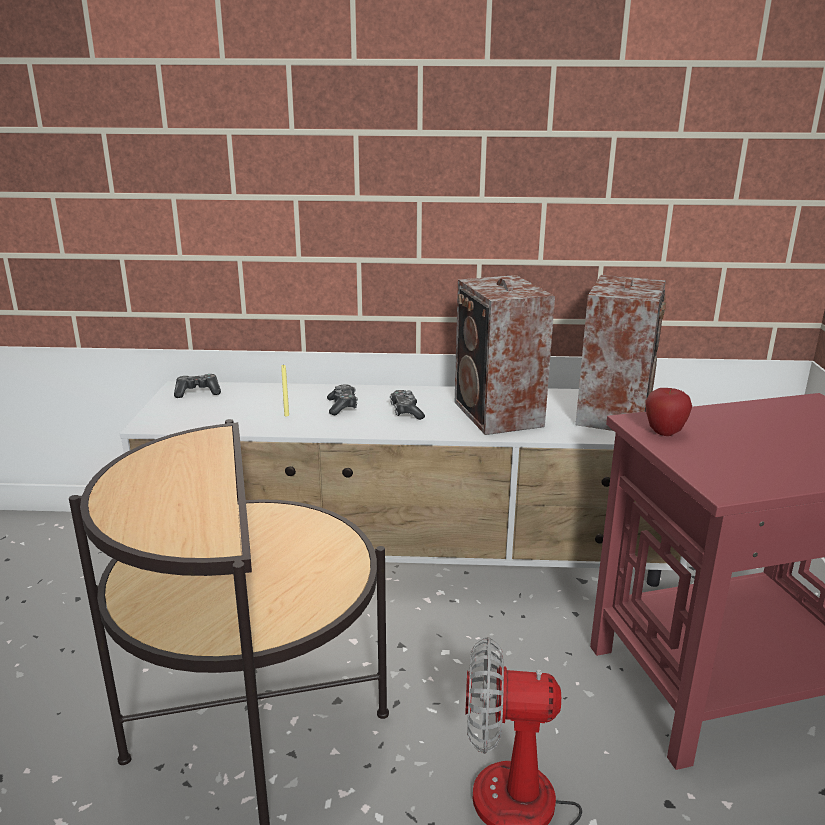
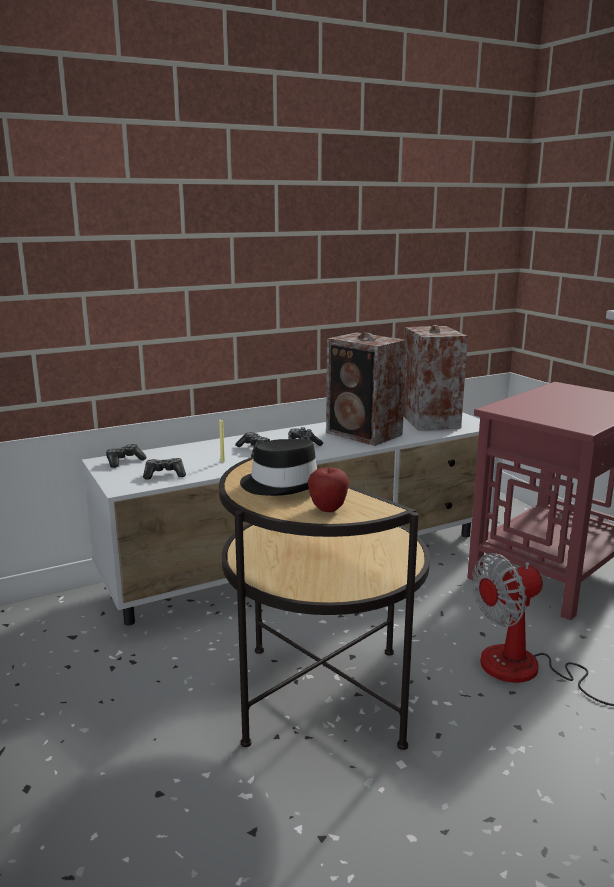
camera: 30 degrees left, 5 degrees down
(180, 472) = (283, 484): none -> black hat
(207, 418) = (164, 475): none -> game controller
(664, 432) = (516, 411): apple -> apple (328, 509)

